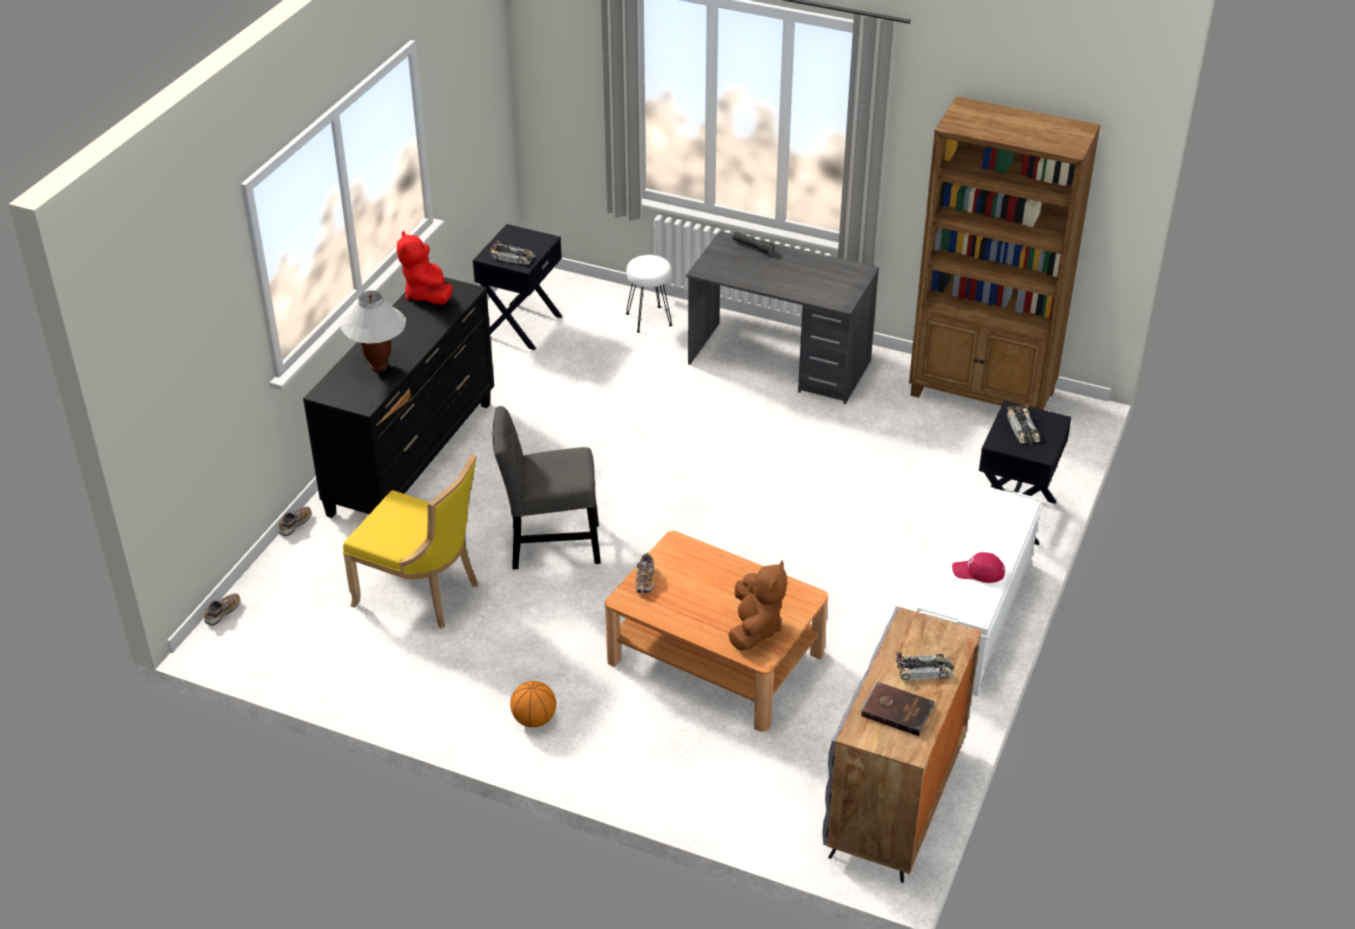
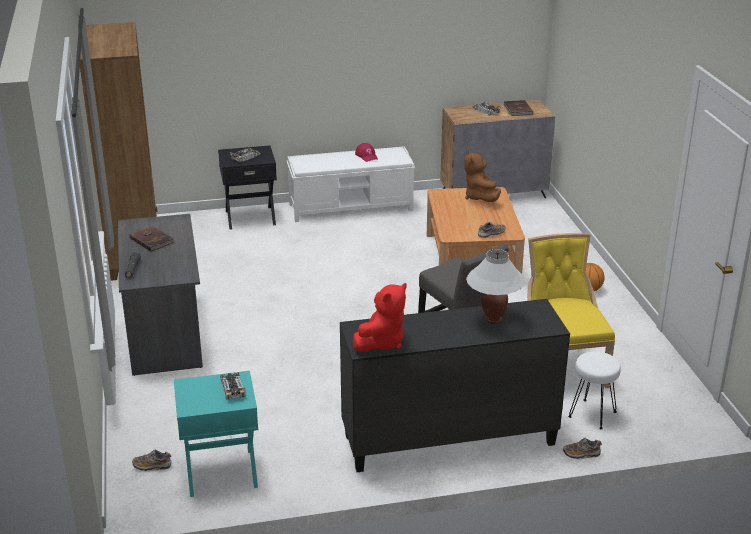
camera: 125 degrees left, 10 degrees down
(222, 613) = (691, 436): shoe -> shoe (152, 466)
(521, 326) = (221, 472): black nightstand -> turquoise nightstand
(649, 319) = (152, 409): white stool -> white stool (591, 414)
(755, 628) = (480, 198): brown plush toy -> brown plush toy turned 75 degrees counterclockwise
(807, 273) = (152, 240): none -> brown book

